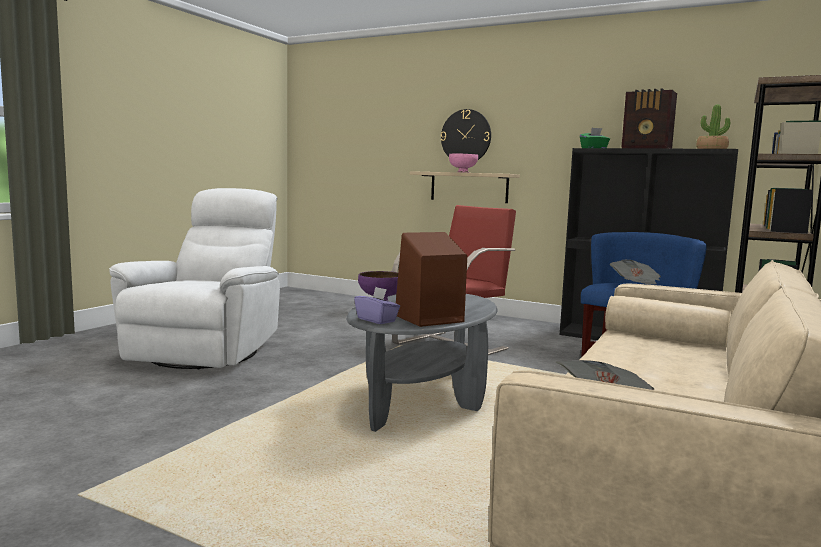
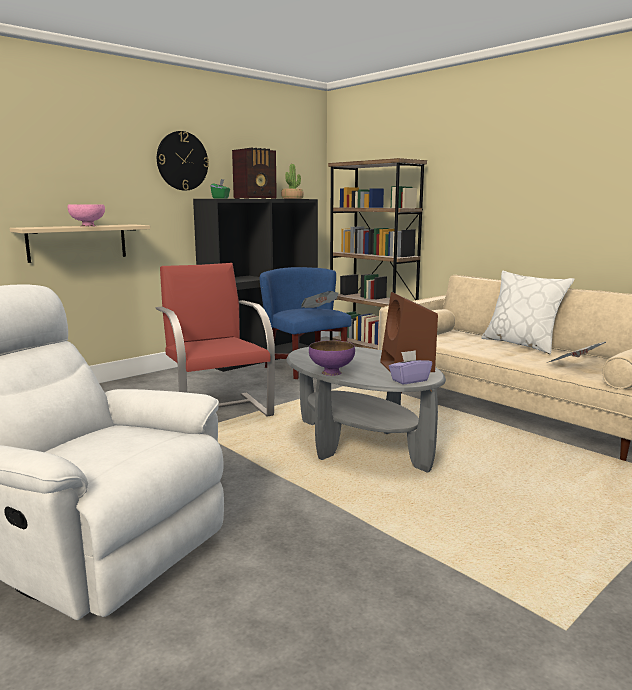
camera: 70 degrees left, 5 degrees up
(466, 136) = (64, 181): wall clock -> wall clock (182, 161)
(718, 381) = (522, 344): none -> white pillow

